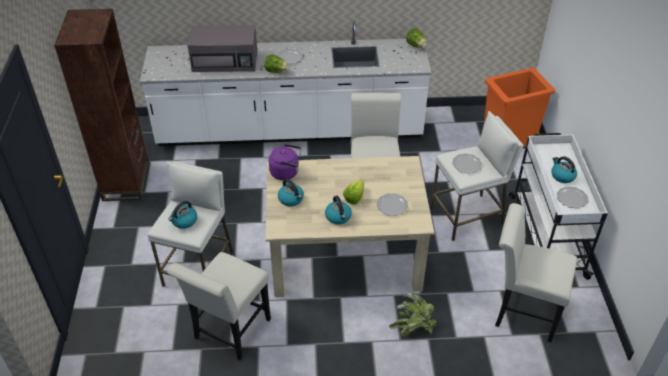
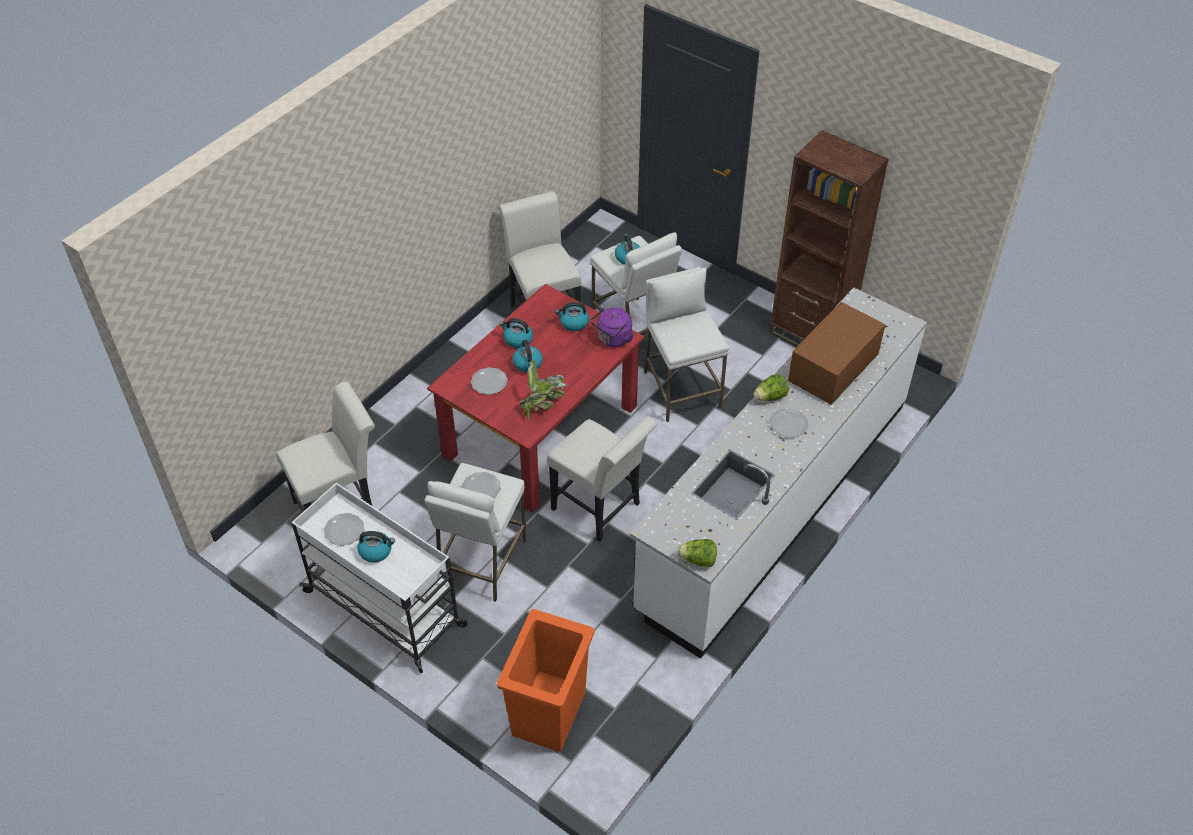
camera: 130 degrees right, 5 degrees up
(226, 61) = (832, 368): grey microwave -> brown microwave
(238, 211) = (681, 389): none -> white stool
(346, 255) = (541, 432): beige dining table -> red dining table
(354, 198) = (528, 364): lettuce -> kettle
(413, 327) = (416, 422): potted plant -> potted plant (543, 404)

